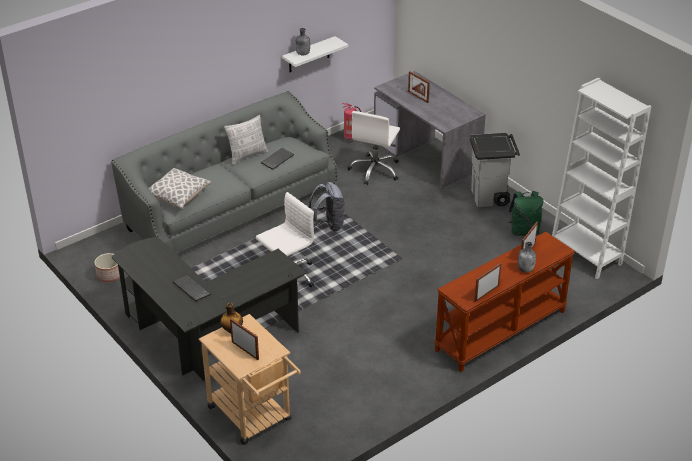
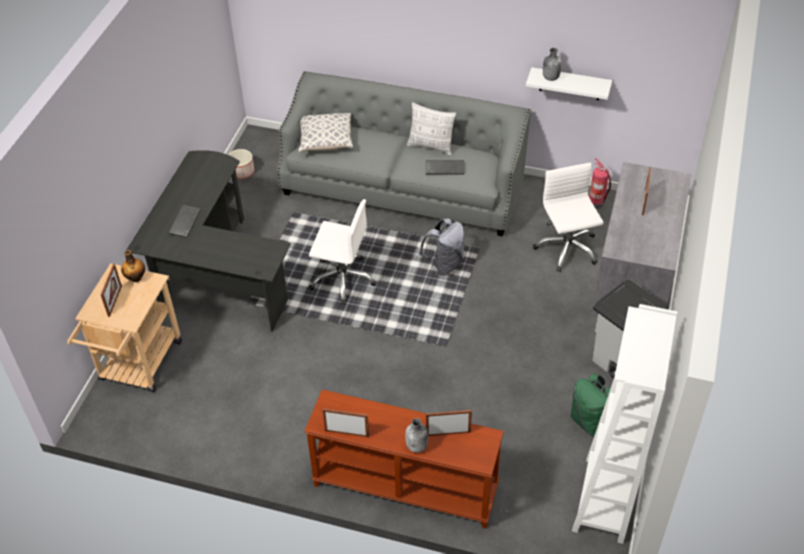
camera: 55 degrees right, 10 degrees up
(375, 170) = (566, 248): white office chair -> white office chair turned 90 degrees clockwise

